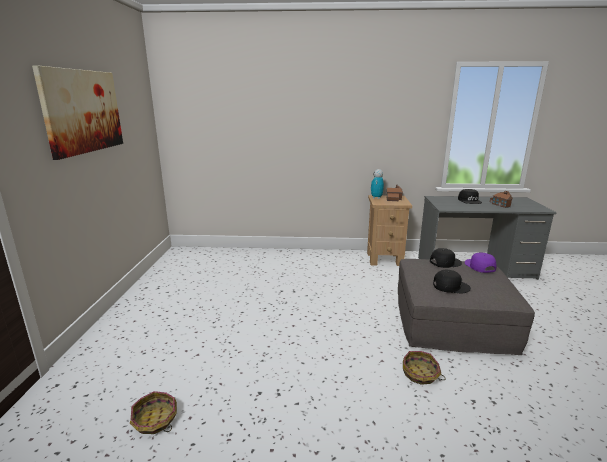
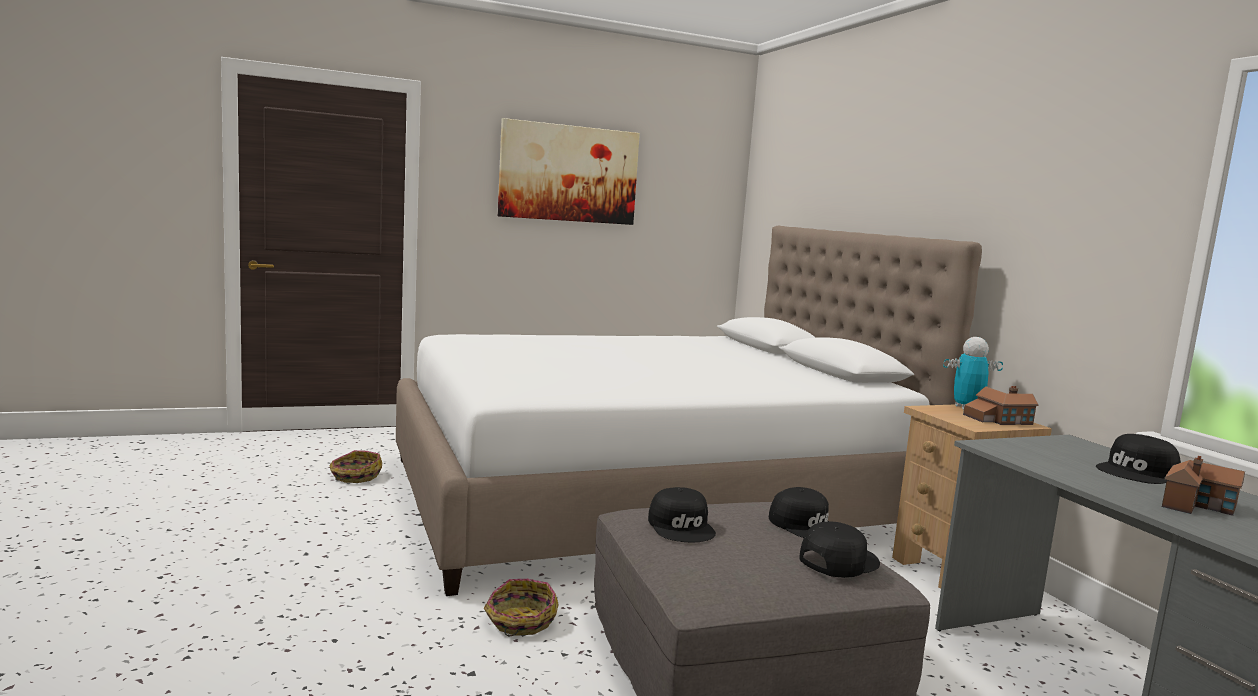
camera: 65 degrees right, 10 degrees down
(280, 299) = (650, 497): none -> white bed
(479, 266) = (837, 560): purple cap -> black cap

